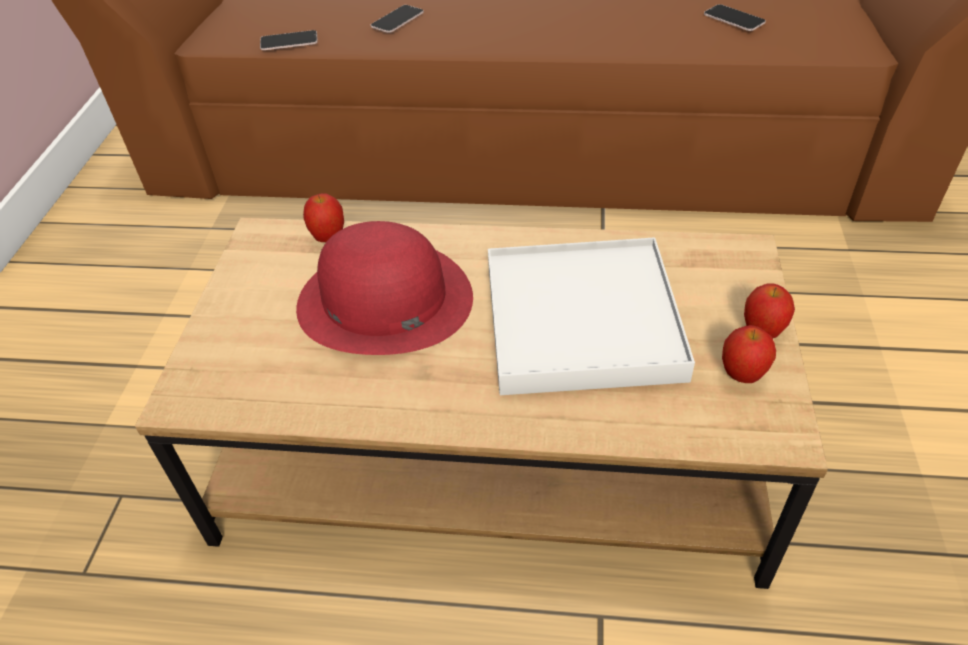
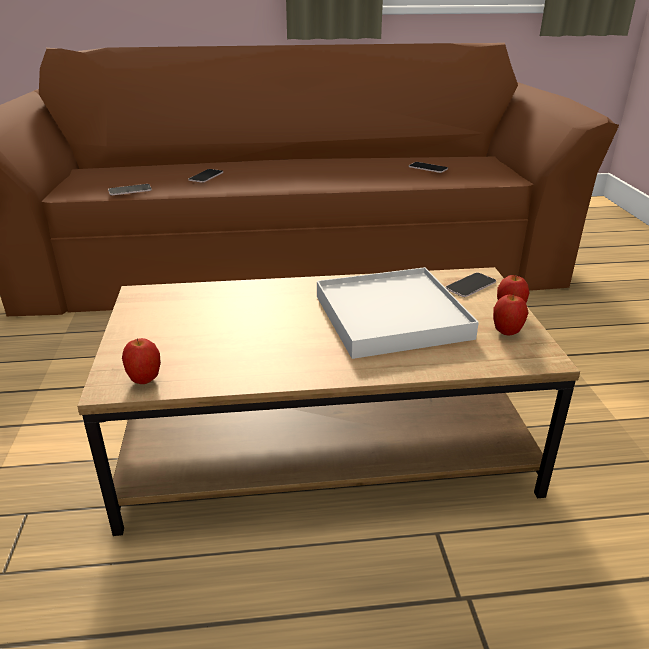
camera: 15 degrees left, 15 degrees down
(328, 238) = (194, 291): apple -> apple (145, 380)
(384, 300) = (248, 319): red hat -> none
(721, 271) = (470, 285): none -> phone

